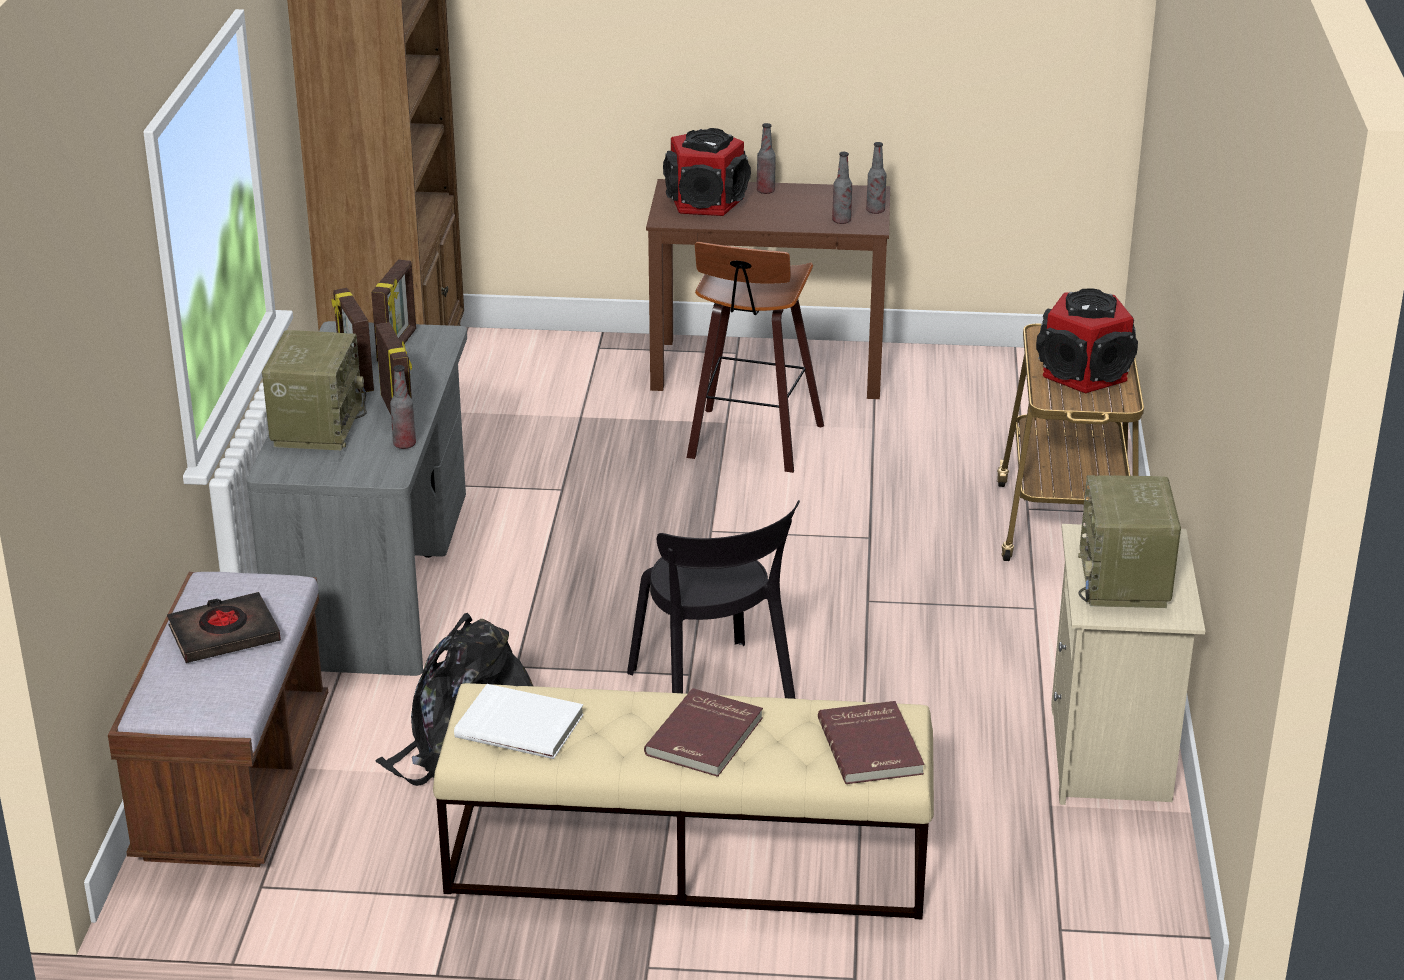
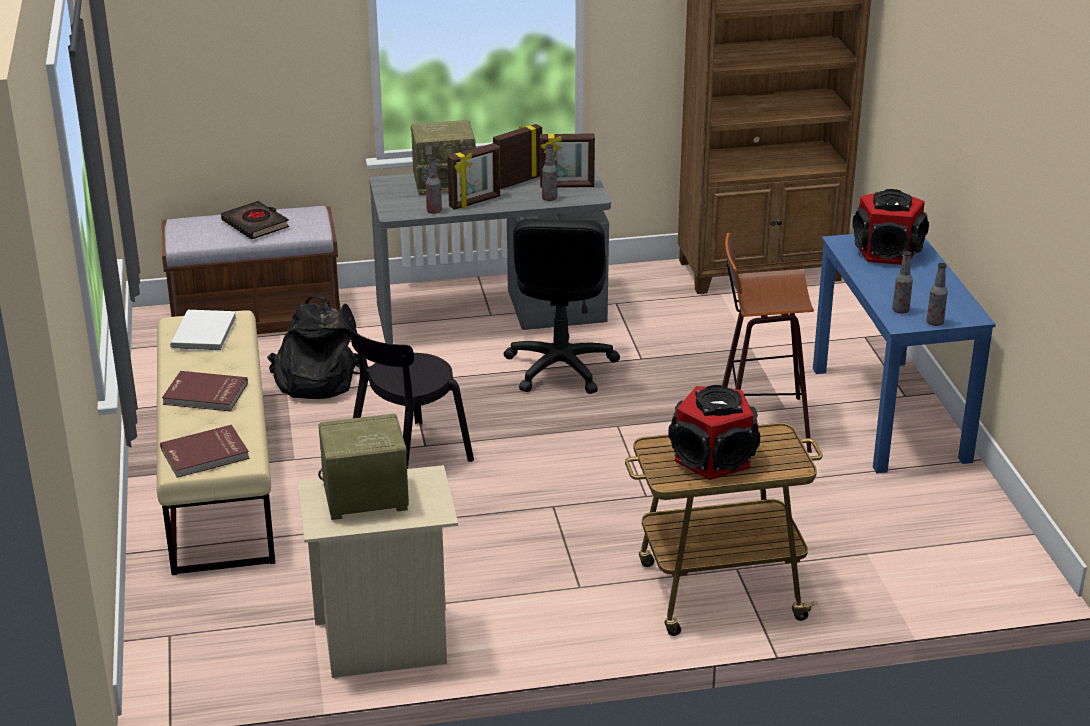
camera: 75 degrees right, 0 degrees up
(550, 548) = (560, 368): none -> black office chair
(765, 191) = (932, 272): bottle -> bottle (549, 198)
(768, 368) = (890, 414): brown desk -> blue desk

